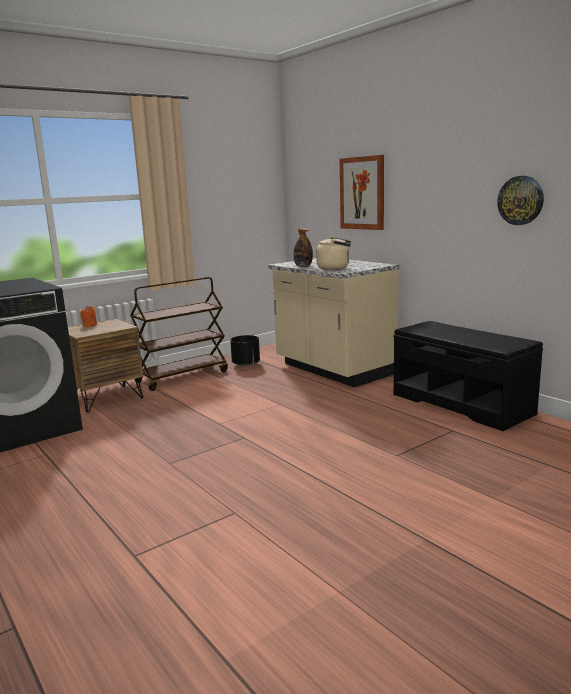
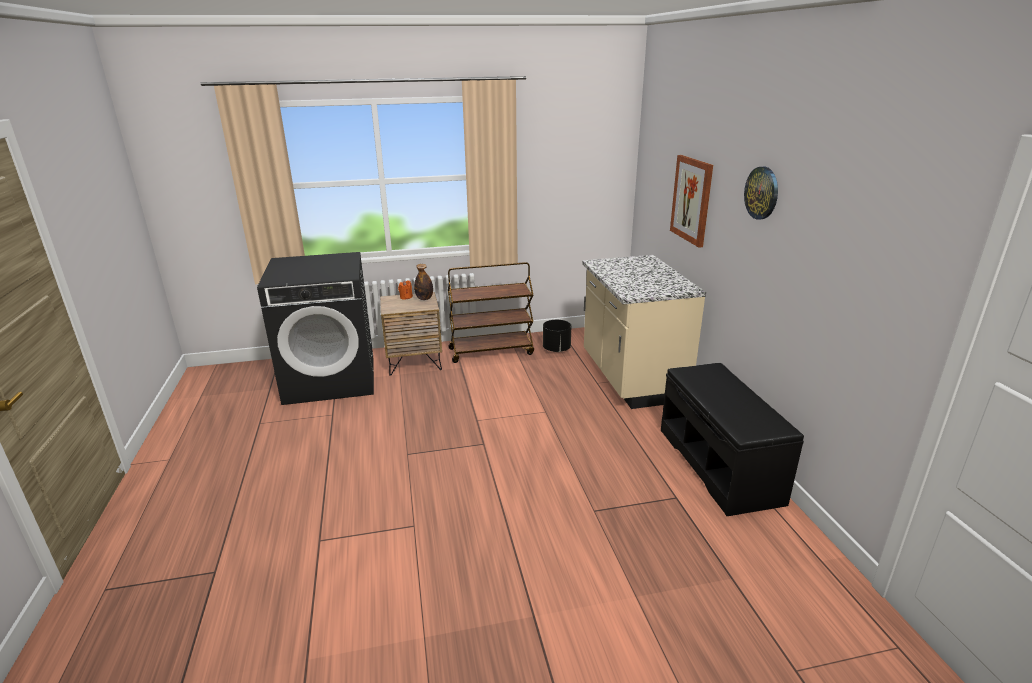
camera: 25 degrees right, 10 degrees up
(303, 266) = (607, 273): bottle -> bottle (424, 298)
(335, 268) = (632, 285): beige kettle -> none
(520, 200) = (815, 269): wall clock -> wall clock (762, 193)

